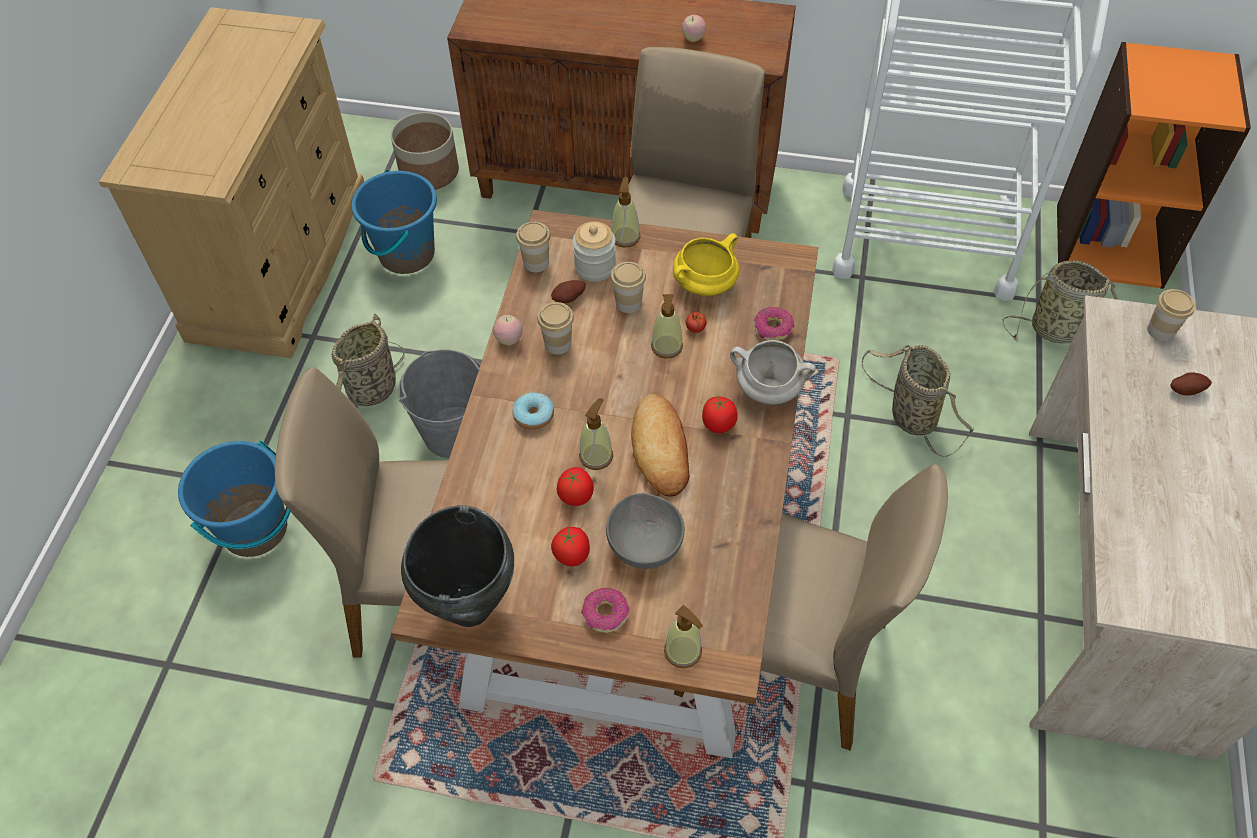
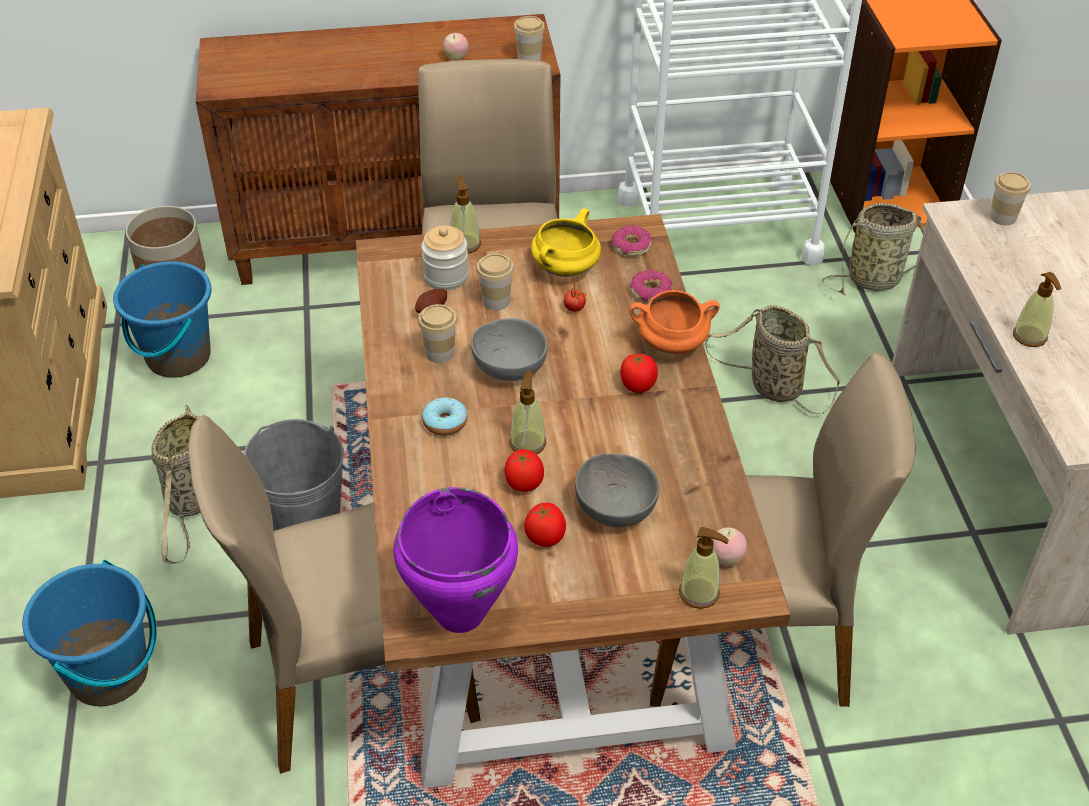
camera: 20 degrees left, 10 degrees down
(469, 608) = (459, 614): black cooking pot -> purple cooking pot
(509, 340) = (386, 361): apple -> apple (726, 559)
(536, 263) = (382, 286): cup -> cup (529, 59)
(605, 613) = (604, 581): donut -> donut (631, 246)
(611, 374) = (508, 367): none -> grey bowl
(661, 449) = (591, 421): bread -> none
(666, 347) = (553, 330): soap dispenser -> soap dispenser (1030, 336)
(767, 389) = (670, 345): white cooking pot -> orange cooking pot
(1186, 389) = (1047, 259): potato -> none

